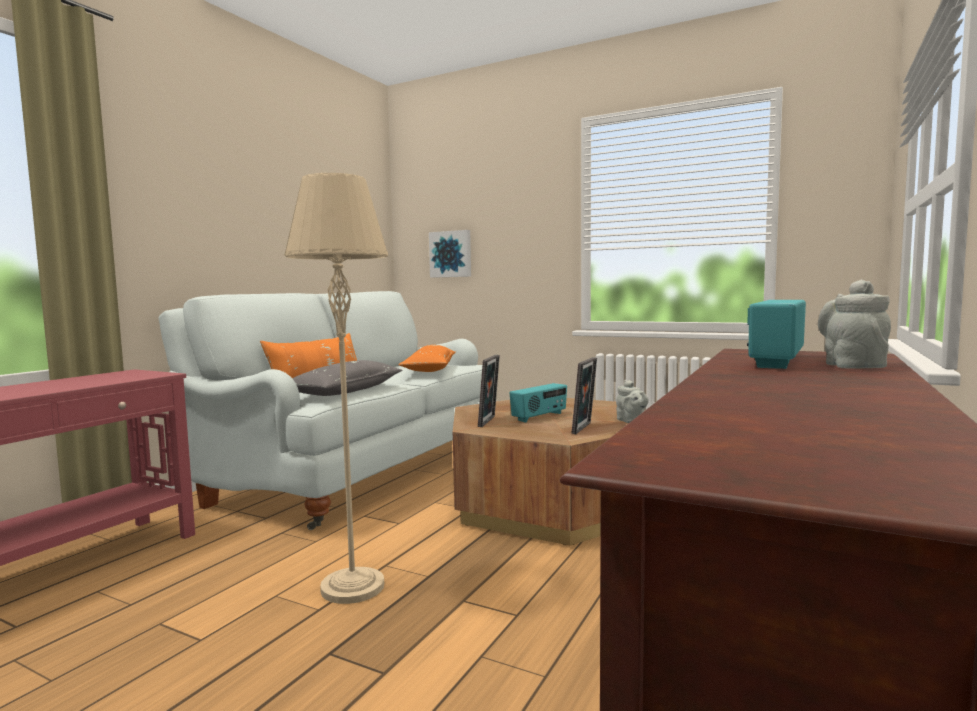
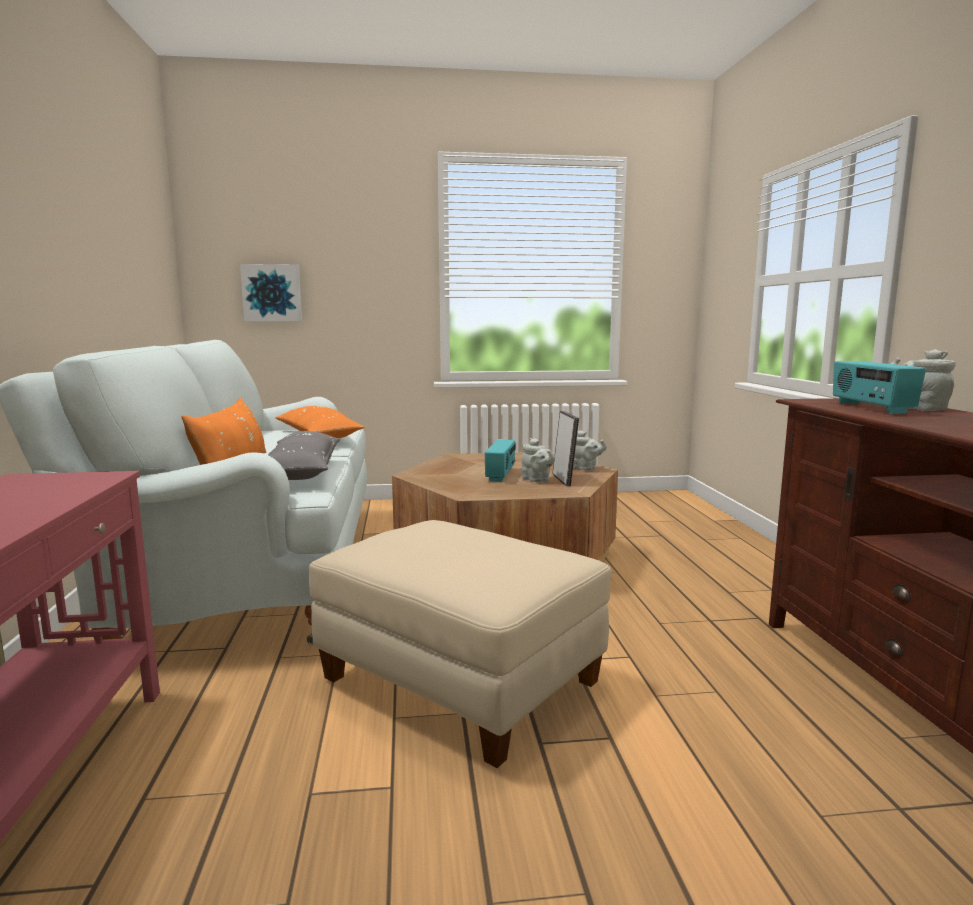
camera: 35 degrees left, 5 degrees up
(352, 587) = (459, 683): beige floor lamp -> beige ottoman
(489, 421) = (467, 486): picture frame -> none
(559, 425) = (537, 480): none -> grey teapot

